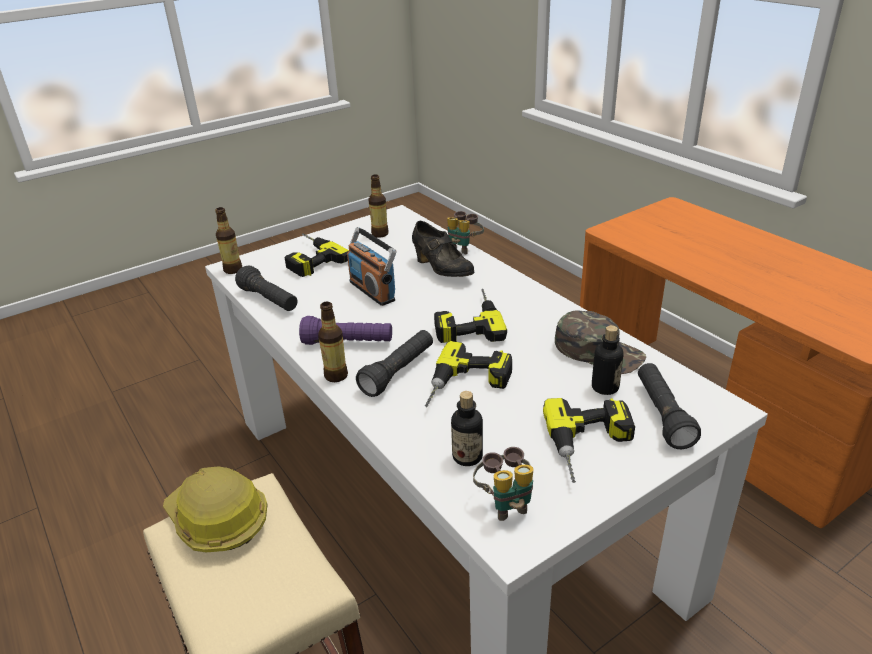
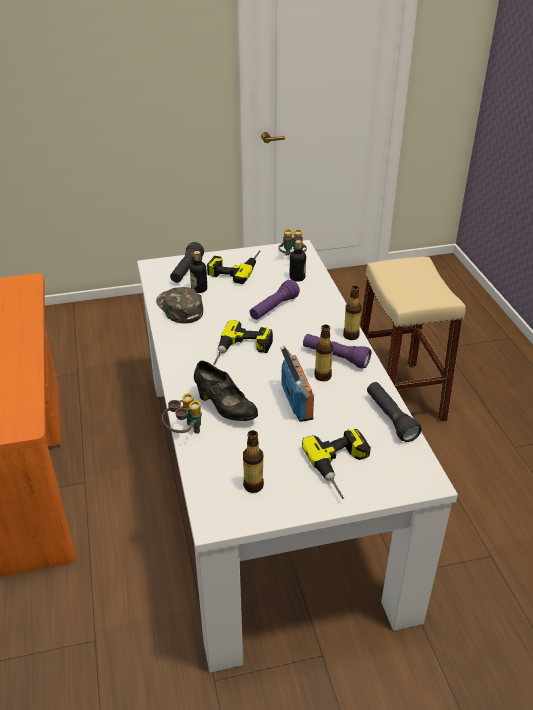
camera: 160 degrees left, 5 degrees up
(218, 520) = (427, 298): hard hat -> none
(233, 270) = (425, 474): bottle -> bottle (322, 376)
(398, 372) = (310, 327): black flashlight -> none
(442, 270) = (225, 408): black shoe -> black shoe turned 150 degrees clockwise
(467, 386) = (273, 308): power drill -> purple flashlight

